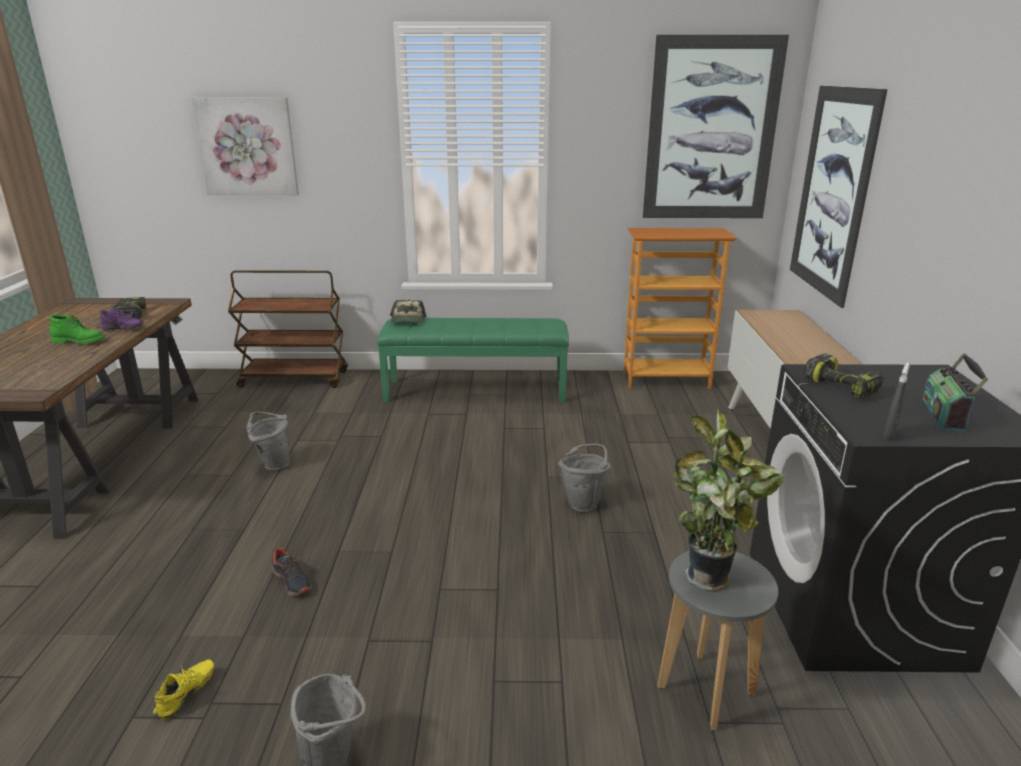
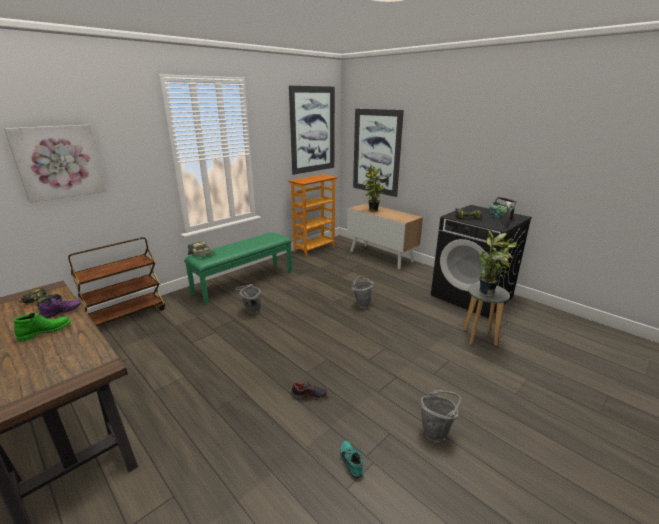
camera: 45 degrees left, 0 degrees up
(188, 696) = (352, 462): yellow shoe -> turquoise shoe
(273, 464) = (200, 359): grey bucket -> grey bucket (251, 311)
(776, 328) = (373, 211): none -> potted plant

